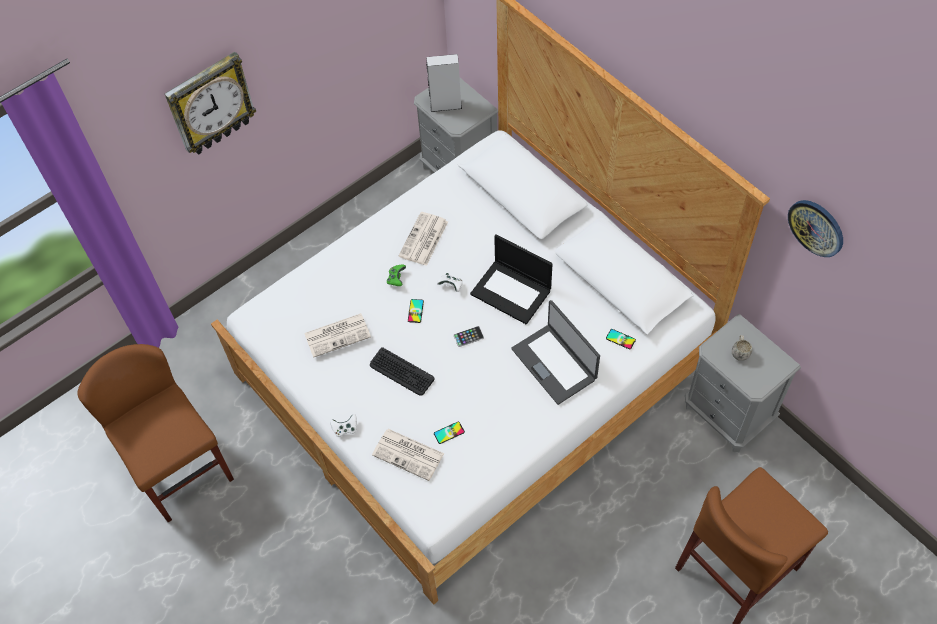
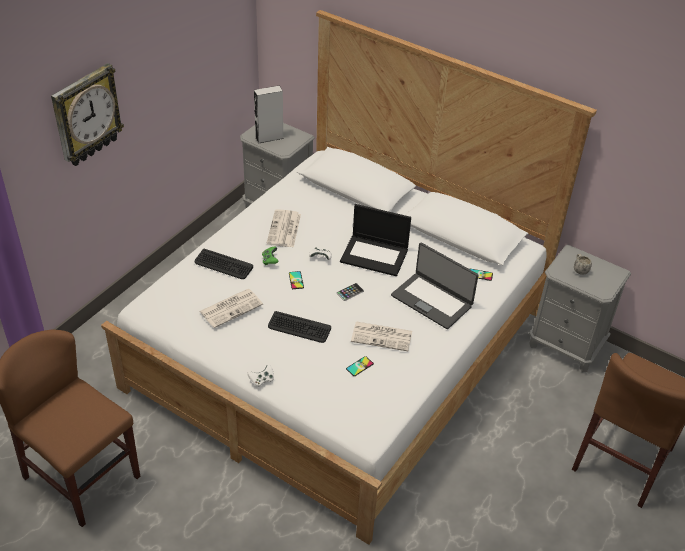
camera: 20 degrees left, 15 degrees down
(345, 277) = (223, 265): none -> keyboard
(409, 454) = (329, 389): newspaper -> newspaper (382, 336)
(816, 227) = (641, 123): wall clock -> none

